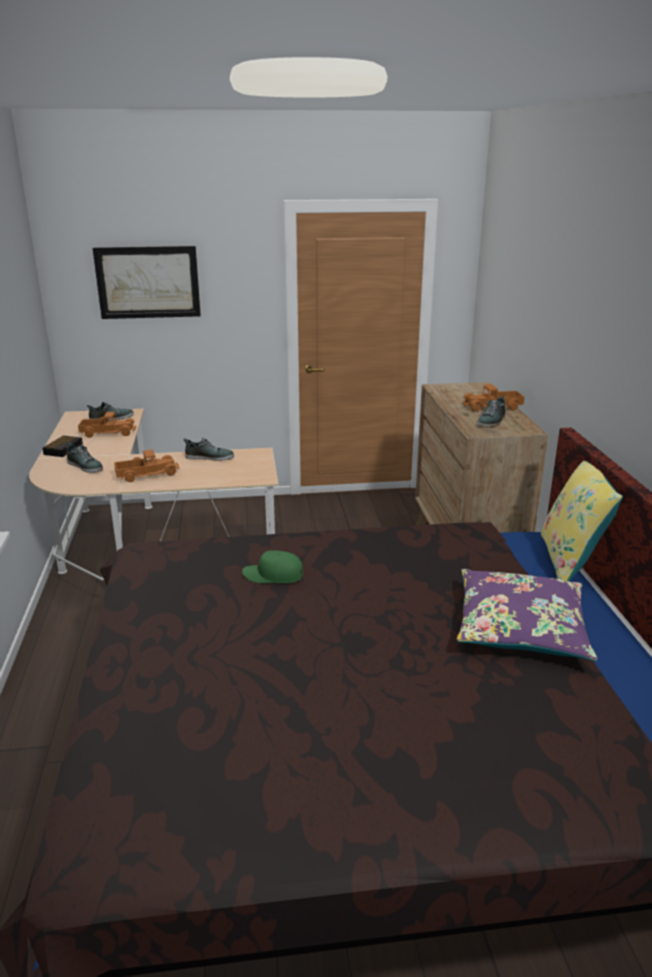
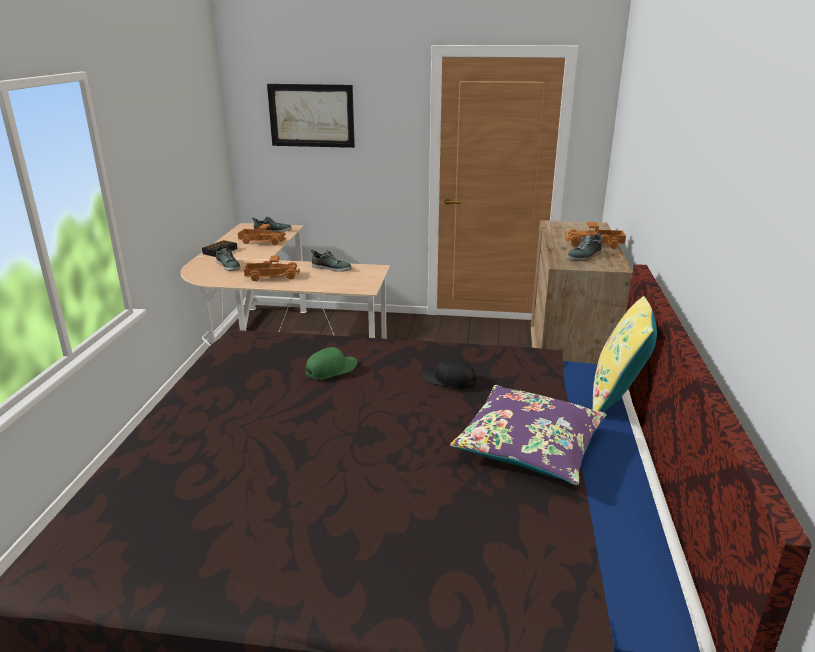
camera: 15 degrees right, 0 degrees up
(273, 575) = (331, 369): green cap -> green cap turned 120 degrees clockwise
(403, 569) = (448, 380): none -> black cap

